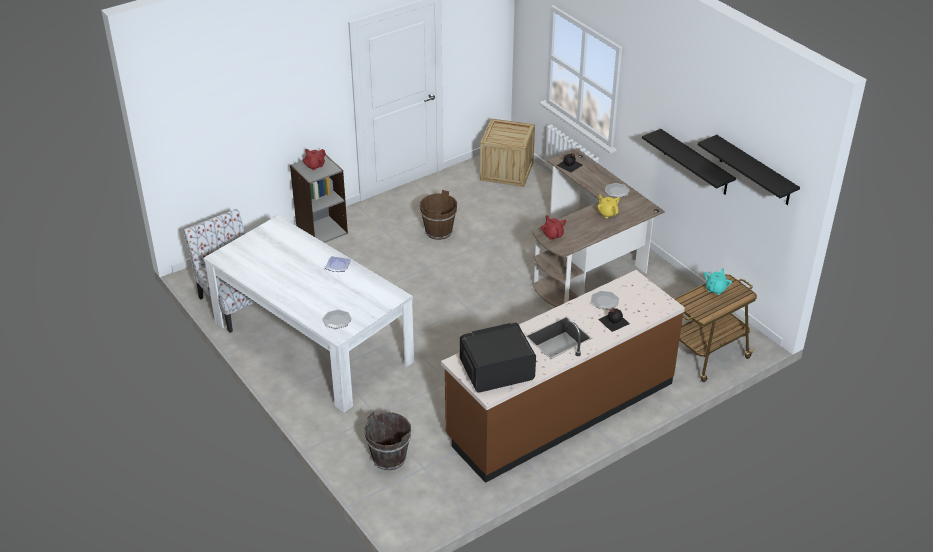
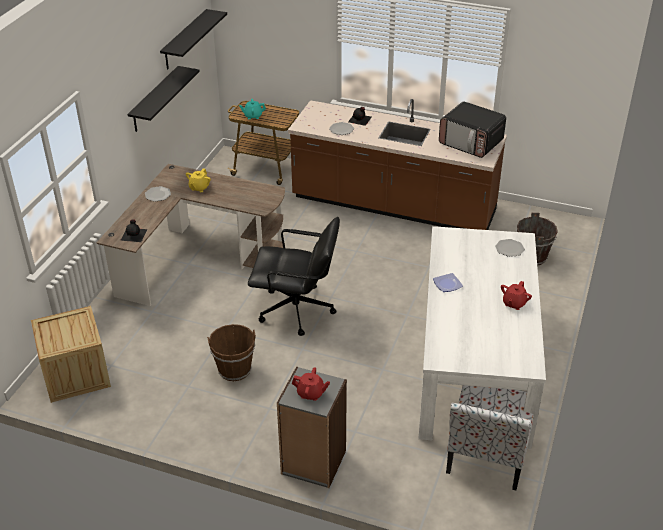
camera: 125 degrees left, 0 degrees up
(470, 284) = (297, 310): none -> black office chair
(553, 235) = (260, 202): red teapot -> red teapot (514, 303)

